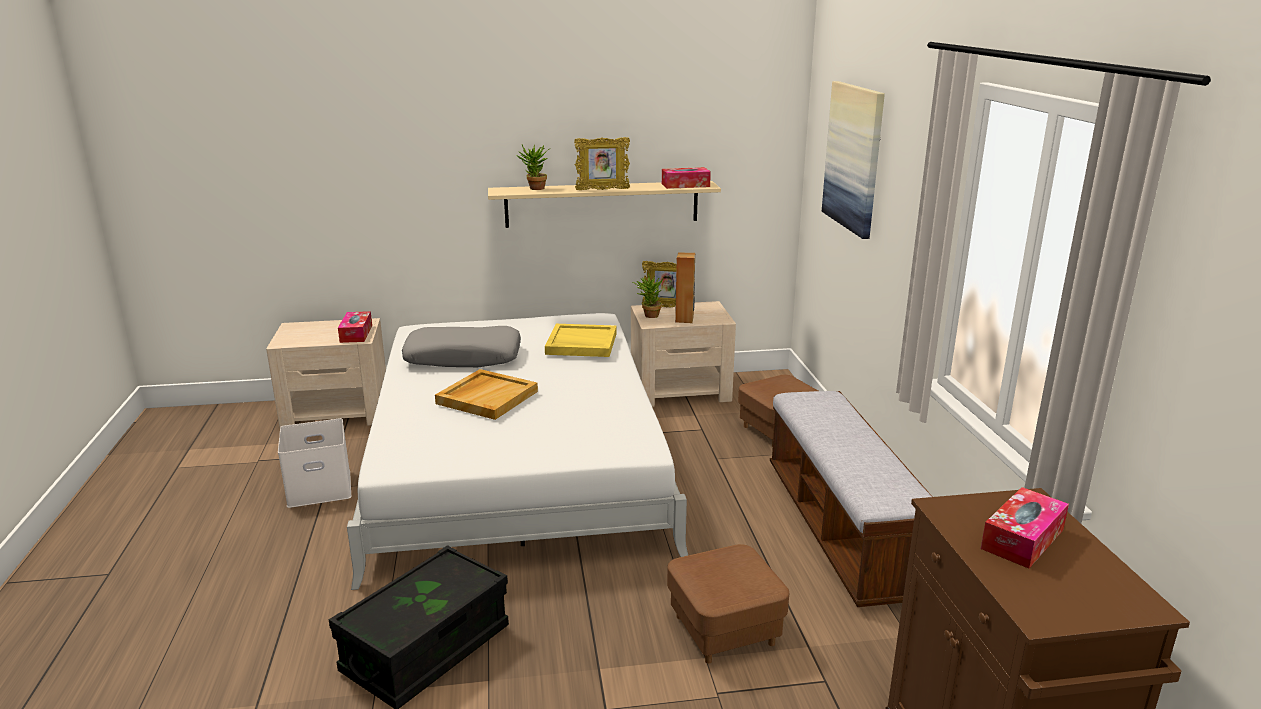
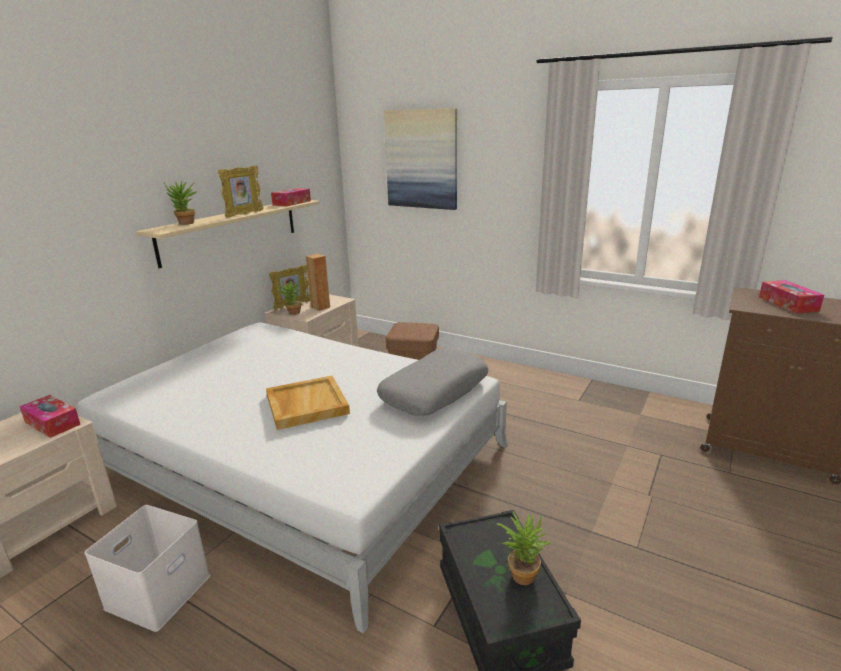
camera: 50 degrees left, 0 degrees up
(425, 610) = (521, 572): none -> potted plant
(463, 358) = (213, 392): grey pillow -> grey pillow (434, 391)
(581, 344) = (289, 345): yellow tray -> none
(724, 630) = (591, 465): brown ottoman -> none
(842, 530) = (532, 388): bench -> none

